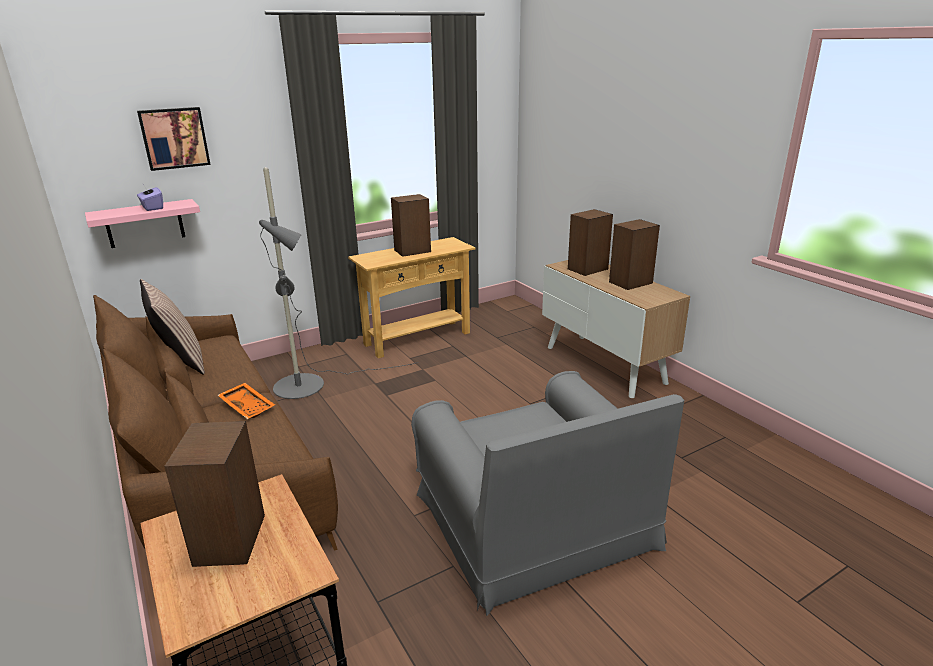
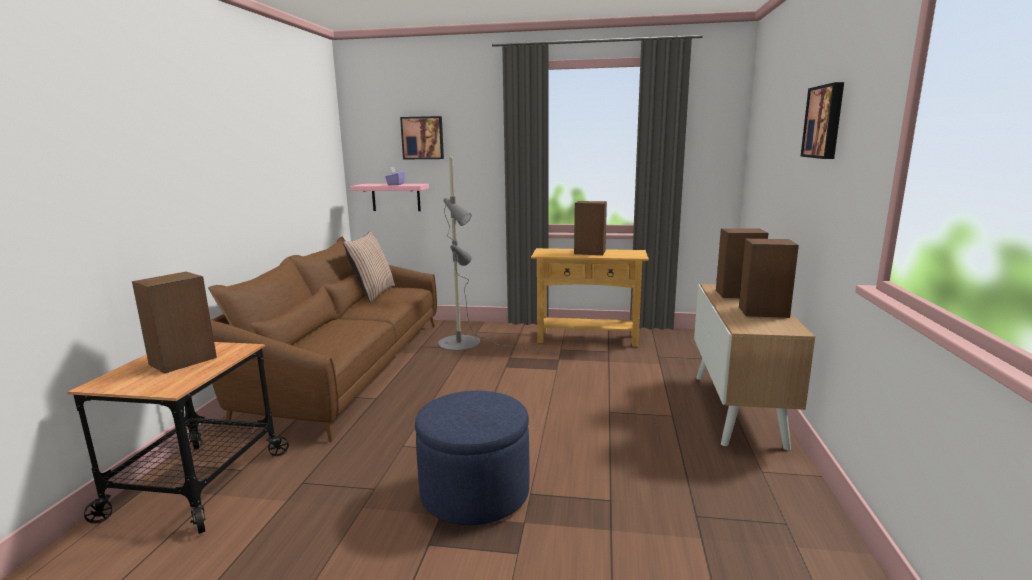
camera: 40 degrees right, 10 degrees down
(248, 406) = (360, 324): orange tray -> none
(535, 521) = (475, 492): grey armchair -> blue ottoman
(672, 122) = (825, 122): none -> picture

